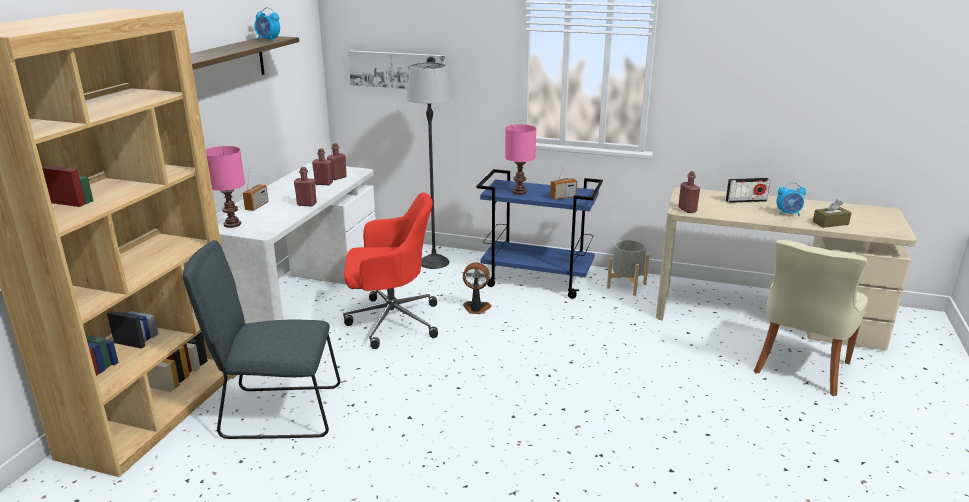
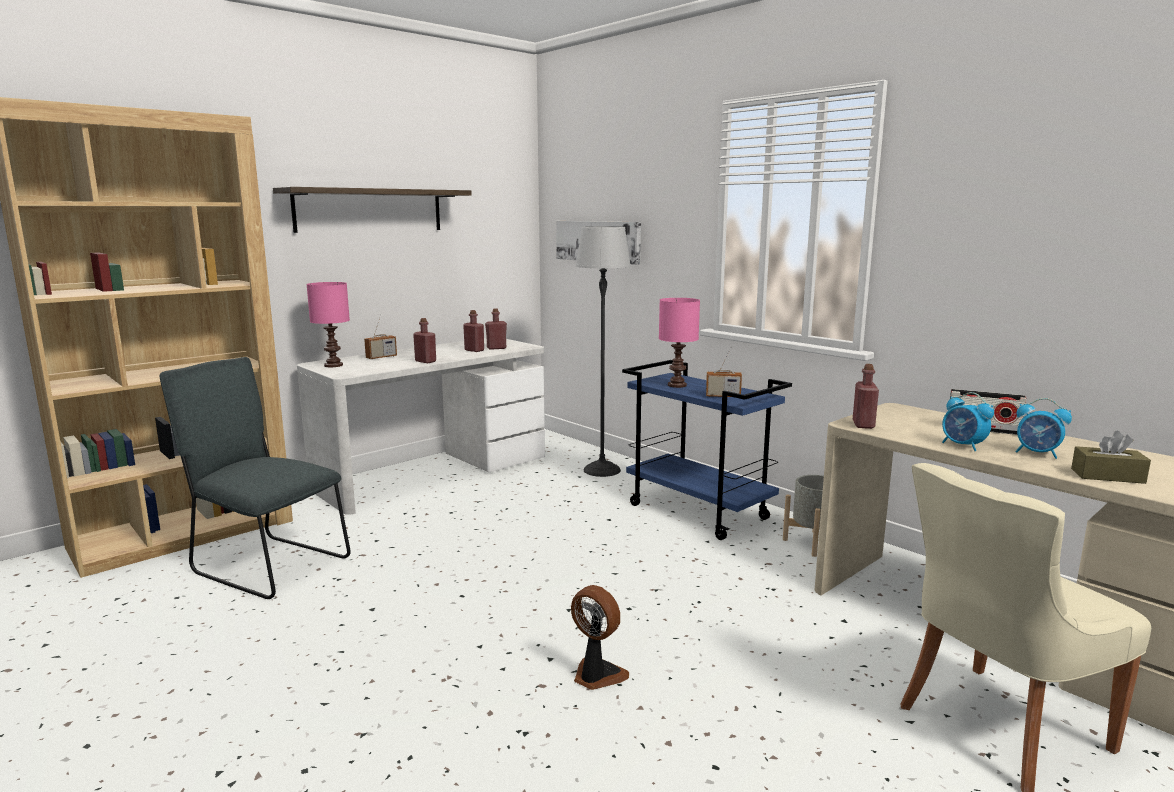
camera: 30 degrees right, 10 degrees down
(268, 40) = (434, 189): alarm clock -> alarm clock (963, 446)
(391, 321) = (483, 513): red office chair -> none
(476, 308) = (589, 523): fan -> fan (596, 675)

